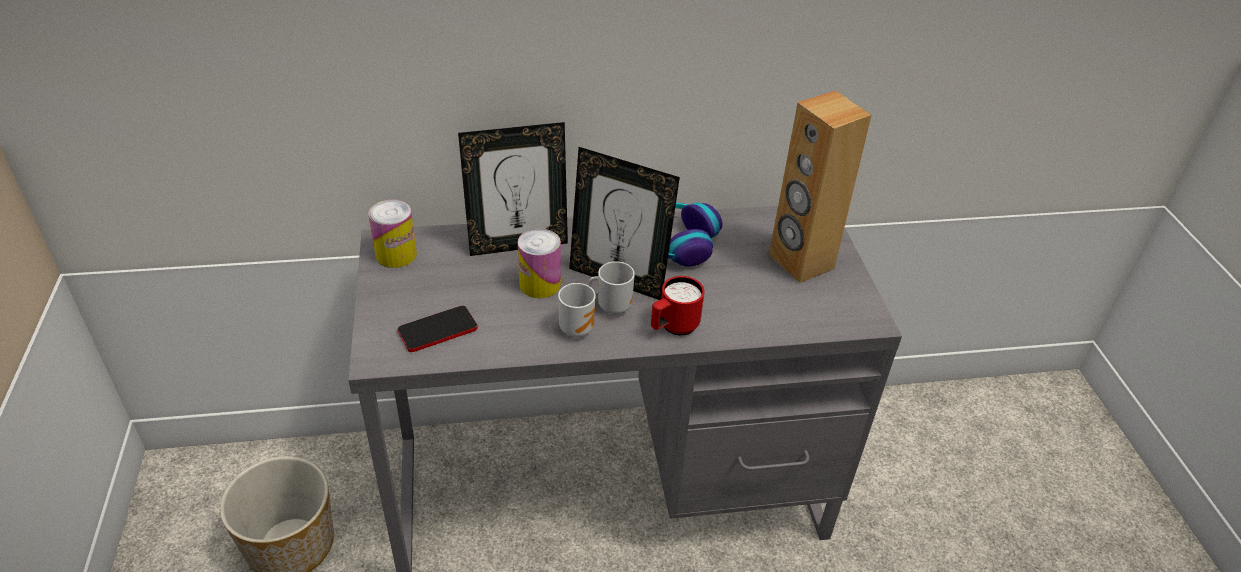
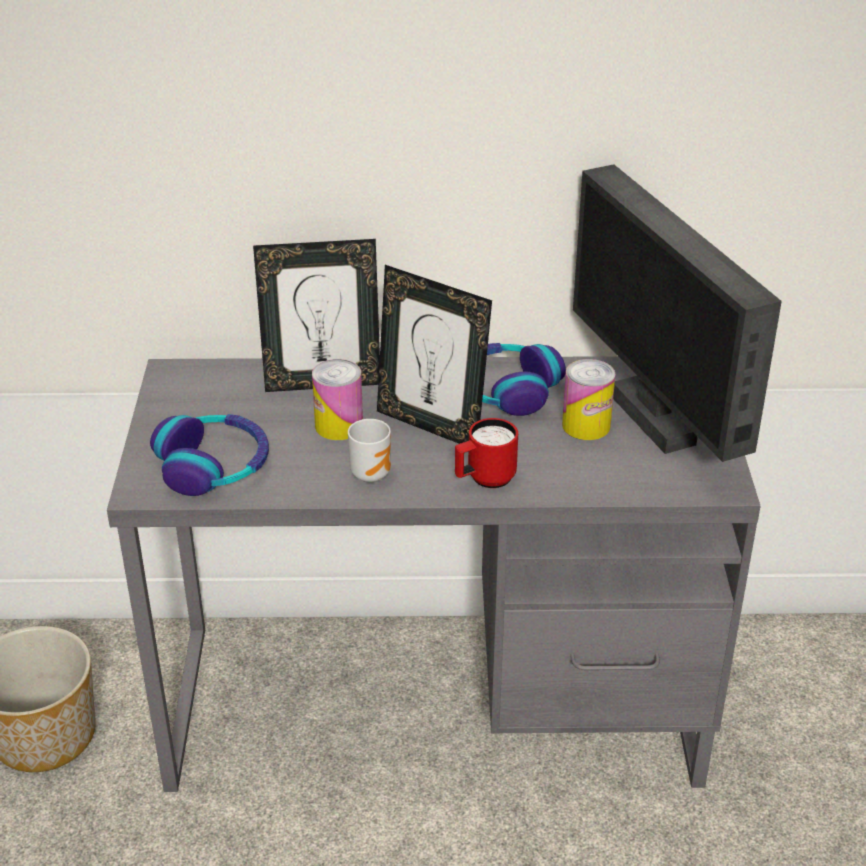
camera: 10 degrees right, 5 degrees down
(396, 254) = (182, 386): can -> can (586, 425)
(438, 330) = (214, 466): phone -> headphones
(612, 306) = (418, 453): mug -> none
(800, 262) = (656, 419): brown speaker -> monitor

